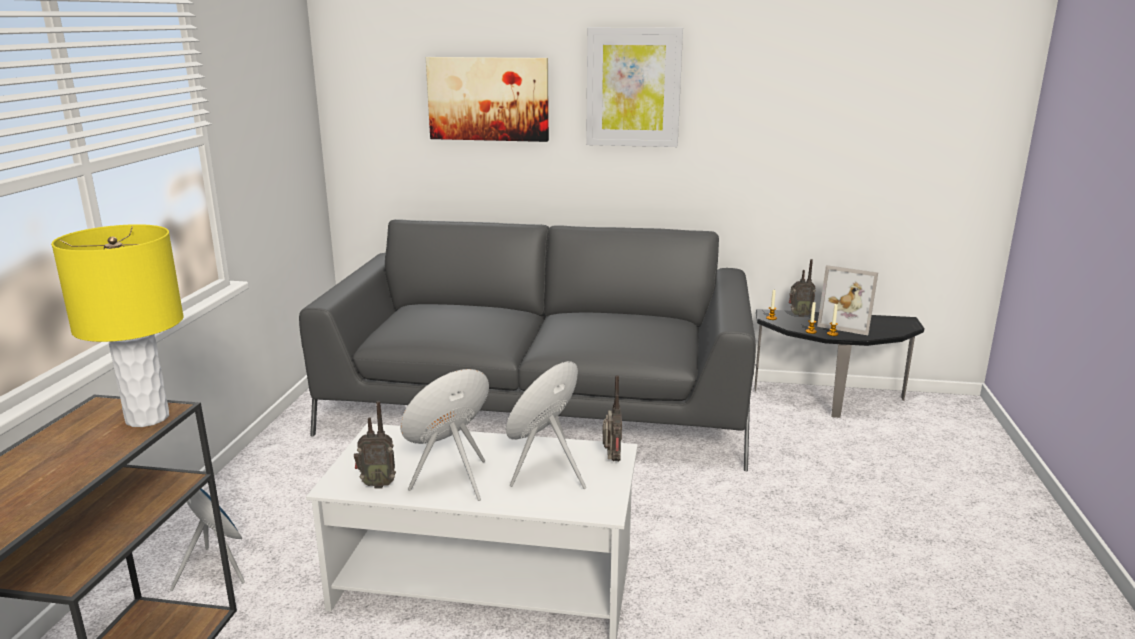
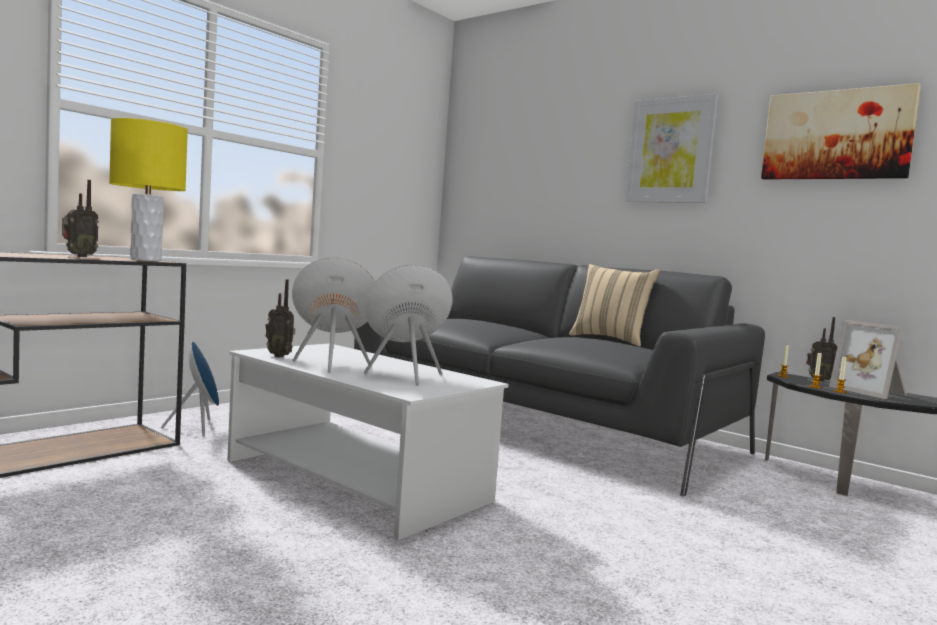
camera: 30 degrees right, 15 degrees down
(488, 99) = (555, 165): picture -> picture (836, 135)
(609, 310) = (610, 340): none -> beige pillow
(611, 460) = (468, 383): radio -> radio (78, 256)

